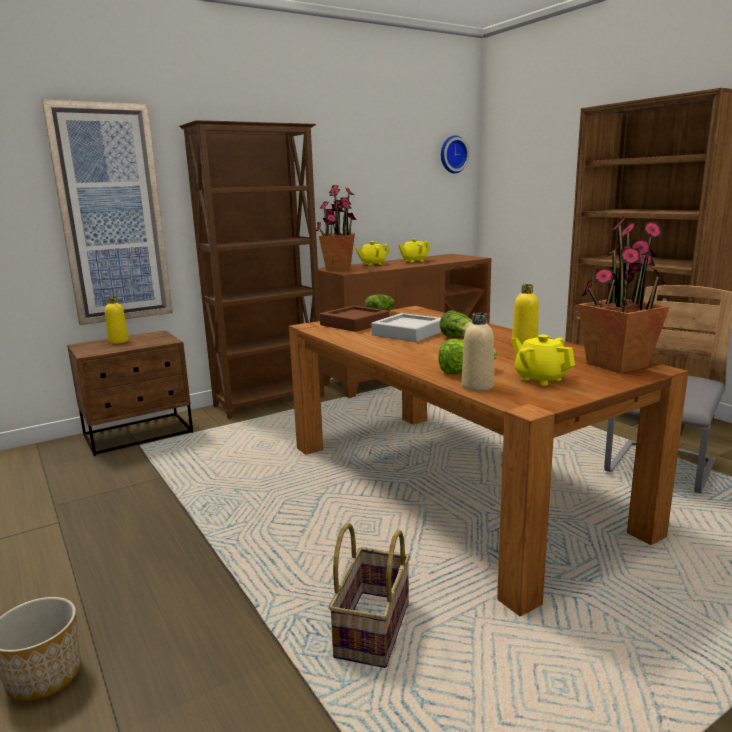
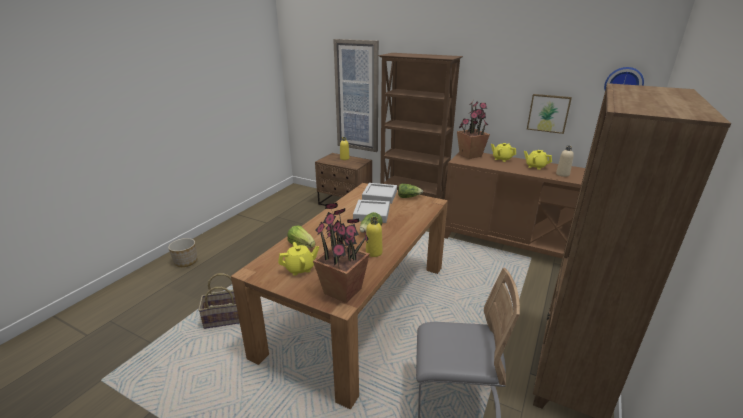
camera: 60 degrees right, 10 degrees up
(354, 324) = (379, 196): brown tray -> grey tray
(398, 197) = (548, 113): none -> picture
(477, 386) = (278, 253): beige bottle -> beige bottle (562, 174)
(540, 379) = (300, 269): yellow teapot -> yellow teapot turned 45 degrees clockwise

